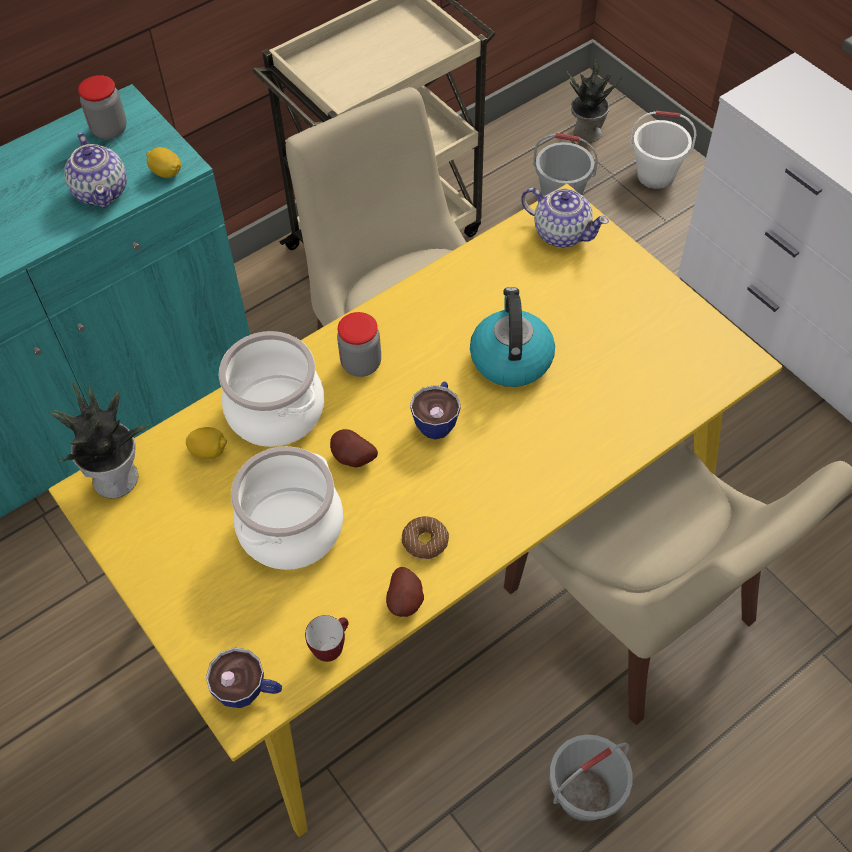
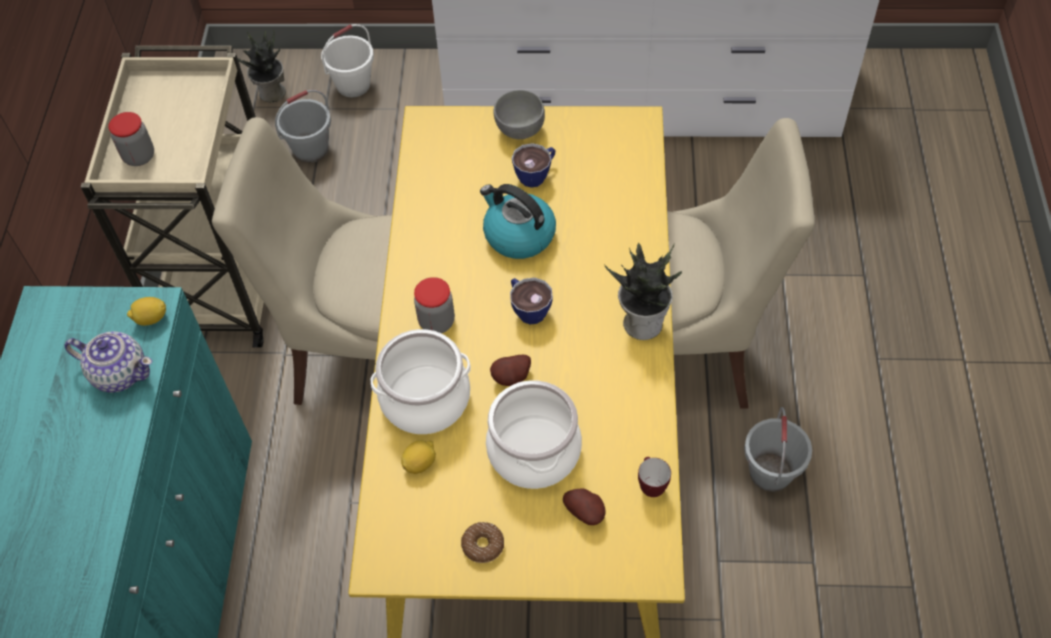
camera: 50 degrees left, 0 degrees up
(109, 129) = (58, 330): jar -> jar (139, 156)
(117, 477) = (384, 538): potted plant -> potted plant (642, 322)
(250, 692) = (643, 557): cup -> cup (536, 174)
(406, 601) = (652, 419): potato -> potato (586, 512)
(425, 542) = (617, 379): donut -> donut (483, 545)
(561, 232) = (444, 138): teapot -> none
(630, 278) = (520, 129): none -> grey bowl

